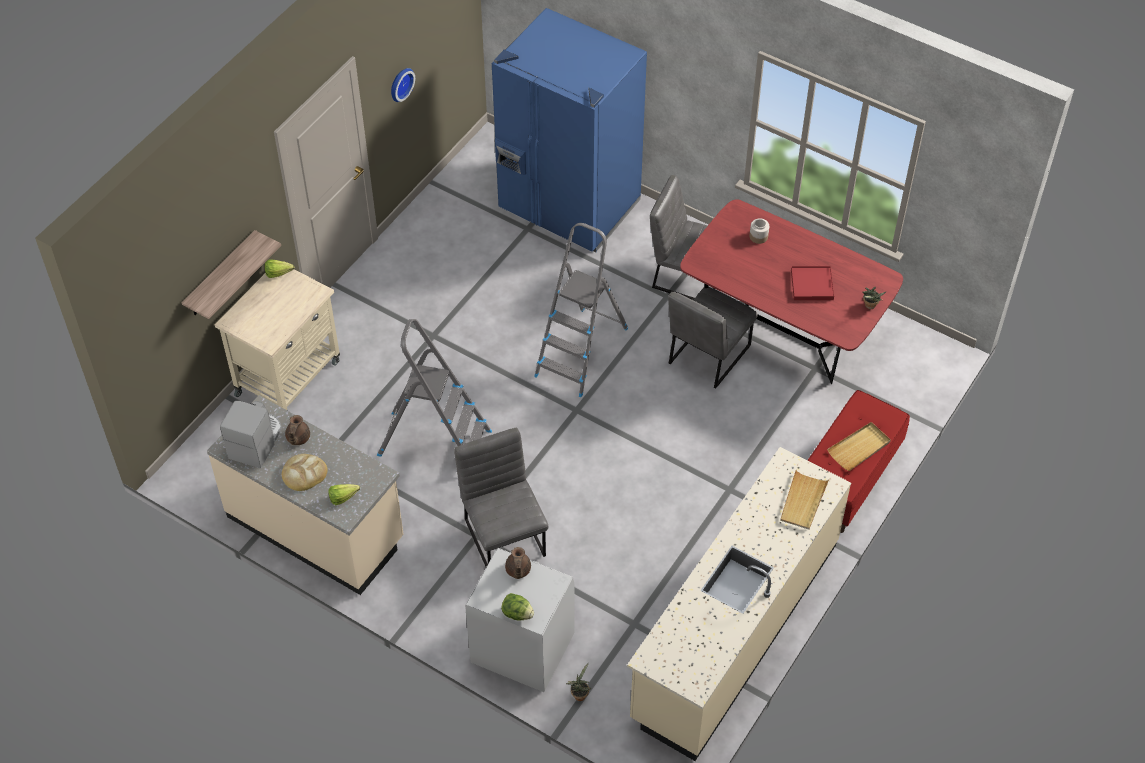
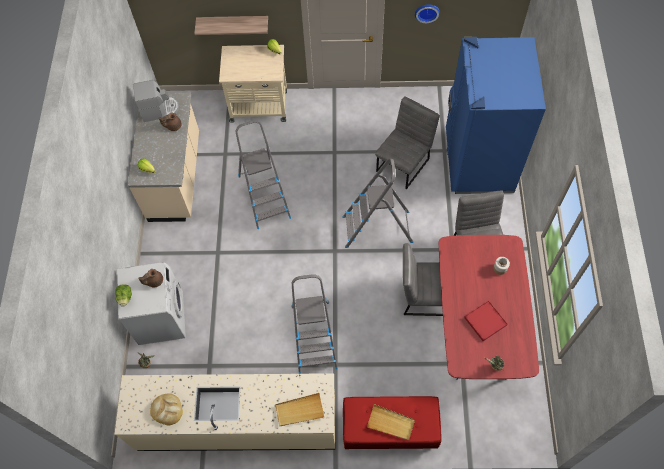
camera: 60 degrees right, 10 degrees up
(304, 473) = (152, 143): bread -> bread (167, 409)
(504, 534) = (227, 265): grey chair -> grey chair (404, 164)
(677, 492) = (314, 337): none -> grey step ladder

